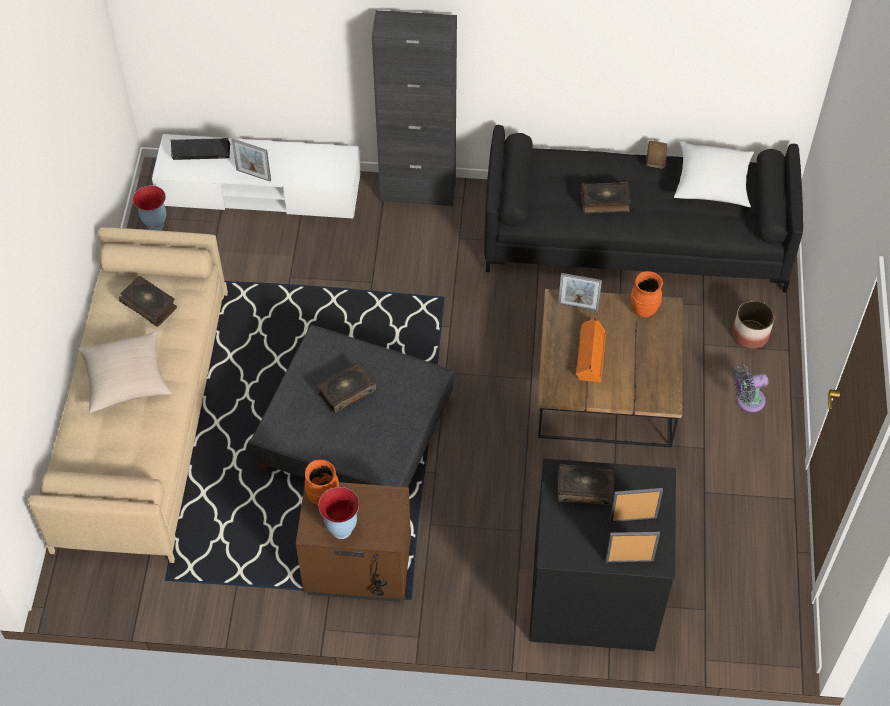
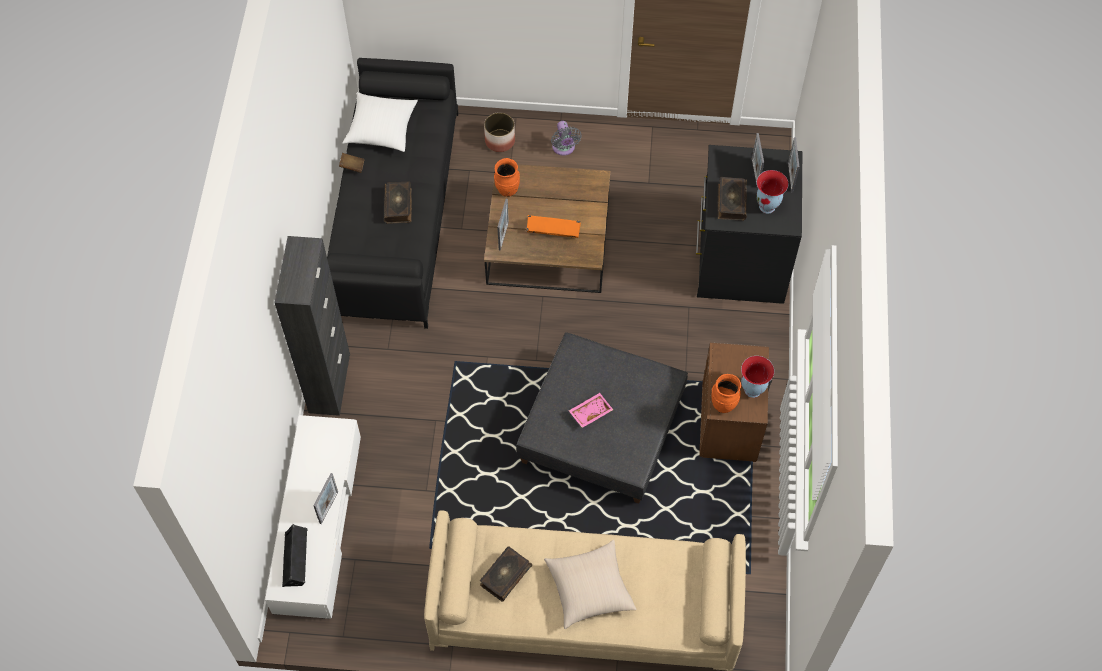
camera: 90 degrees left, 5 degrees up
(155, 225) = (355, 620): vase -> vase (768, 206)
(346, 391) = (590, 412): book -> pink tray

